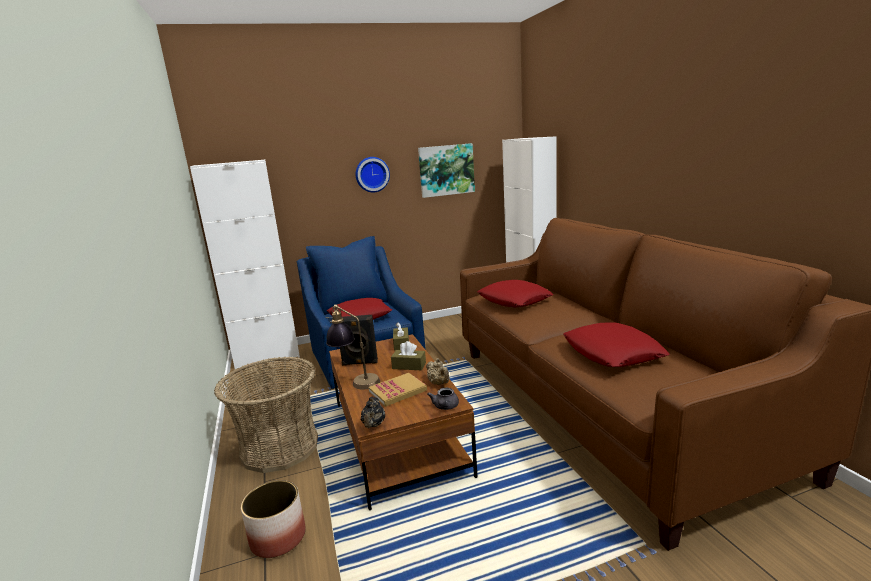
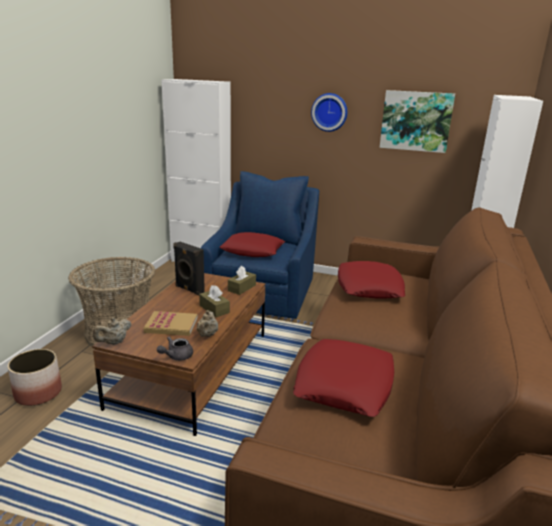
camera: 35 degrees right, 5 degrees up
(356, 381) = (162, 302): table lamp -> none
(373, 425) = (114, 342): black teapot -> beige teapot

